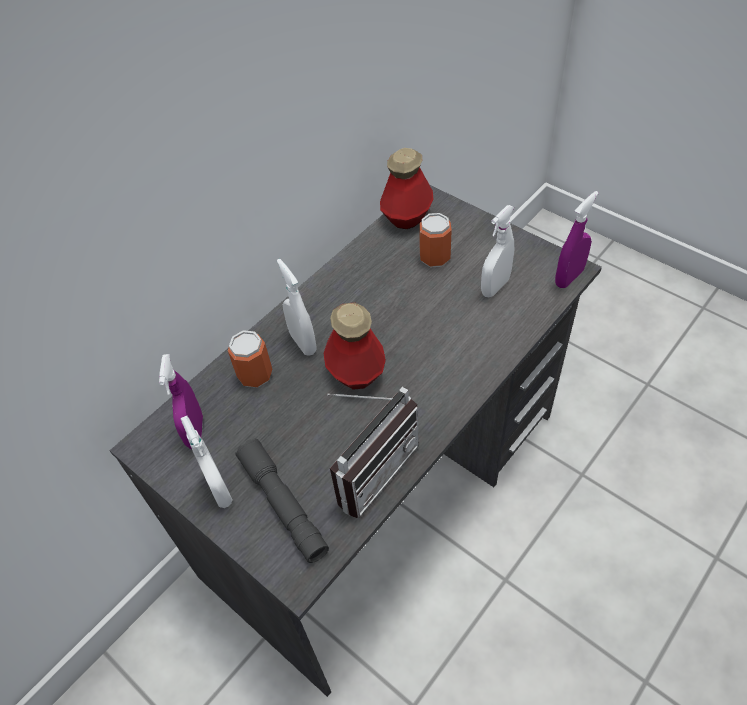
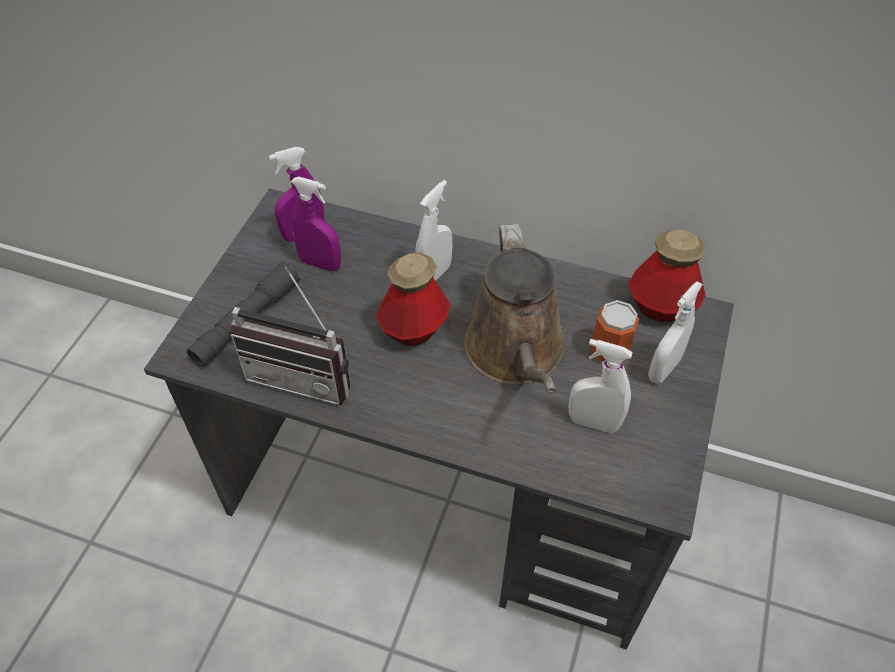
camera: 65 degrees right, 0 degrees up
(219, 490) = (249, 272): white spray bottle -> white spray bottle (663, 369)
(255, 375) = (381, 253): can -> none
(413, 312) = (516, 353): none -> brown watering can
(569, 277) = (649, 500): purple spray bottle -> purple spray bottle (320, 264)

